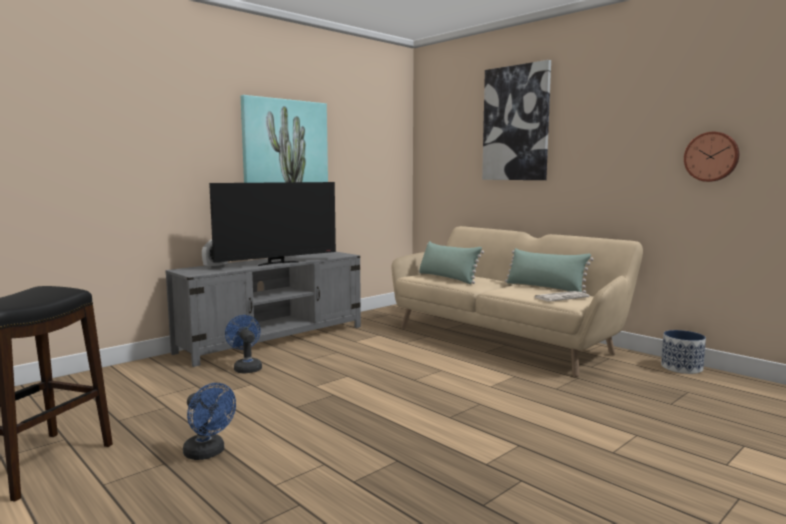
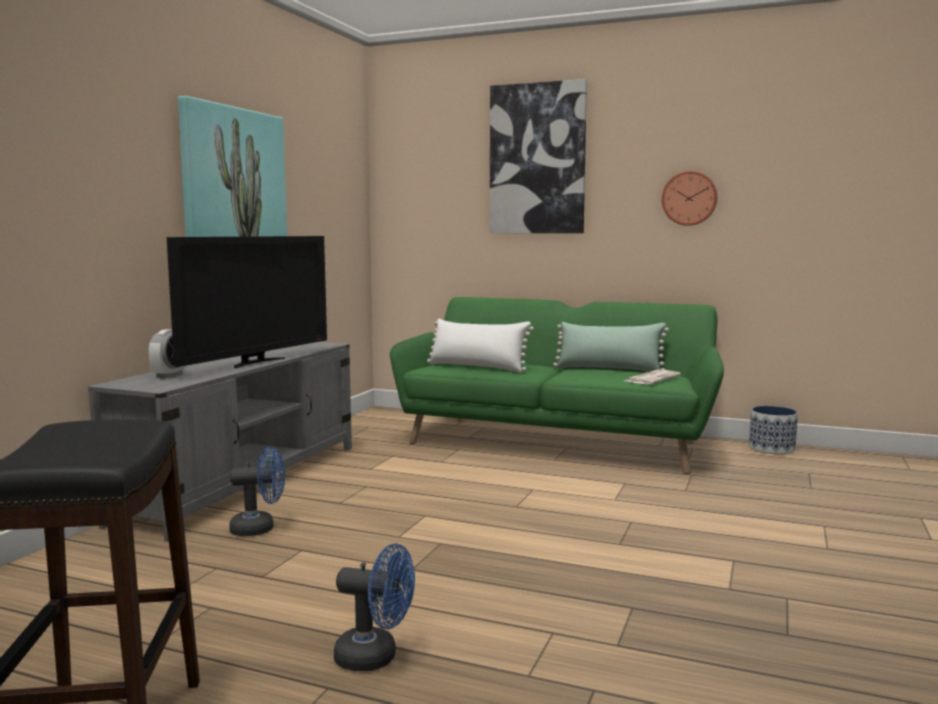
camera: 25 degrees left, 0 degrees up
(246, 368) = (260, 528): blue fan -> blue fan turned 135 degrees clockwise
(447, 278) = (477, 367): green pillow -> white pillow
(506, 339) = (558, 441): beige sofa -> green sofa
(711, 156) = (792, 205): wall clock -> wall clock (689, 198)

